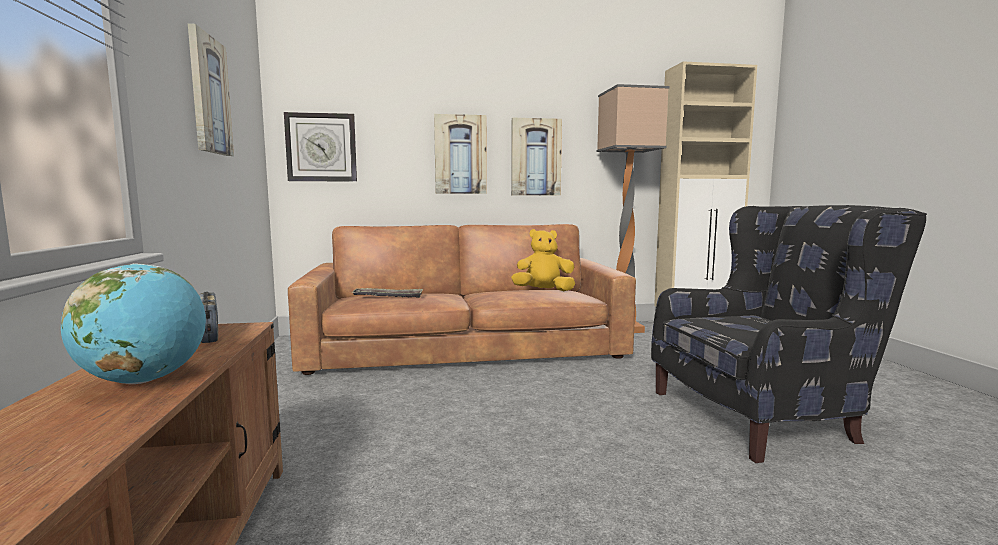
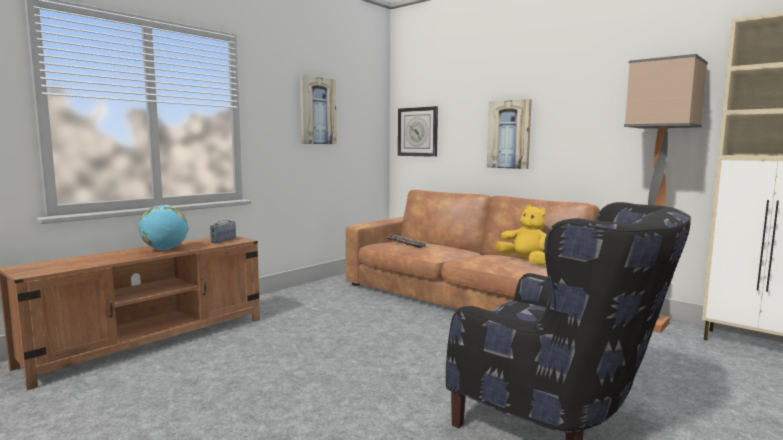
camera: 50 degrees right, 0 degrees up
(535, 157) = (575, 135): picture -> none

